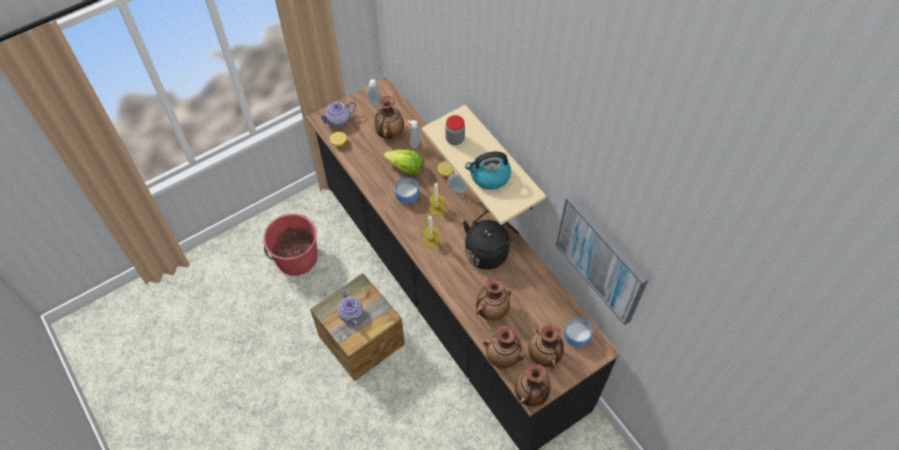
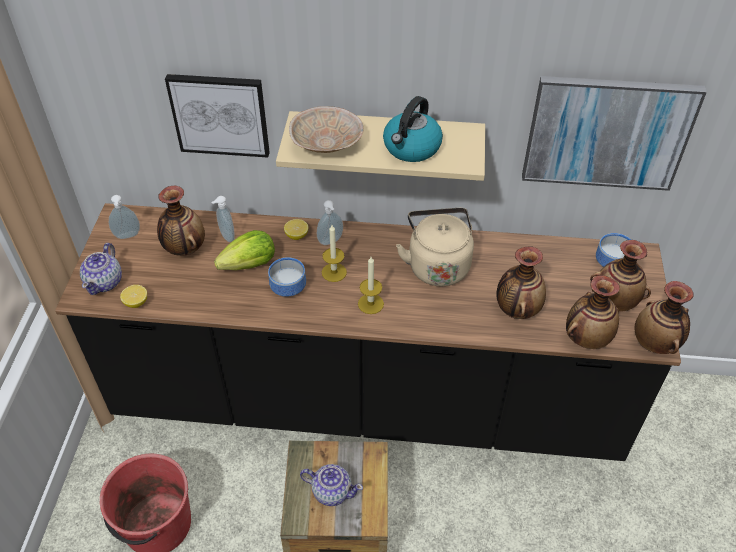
camera: 50 degrees left, 10 degrees down
(438, 78) = (220, 114): none -> picture
(455, 139) = (327, 144): jar -> beige bowl
(488, 251) = (437, 265): black kettle -> beige kettle

